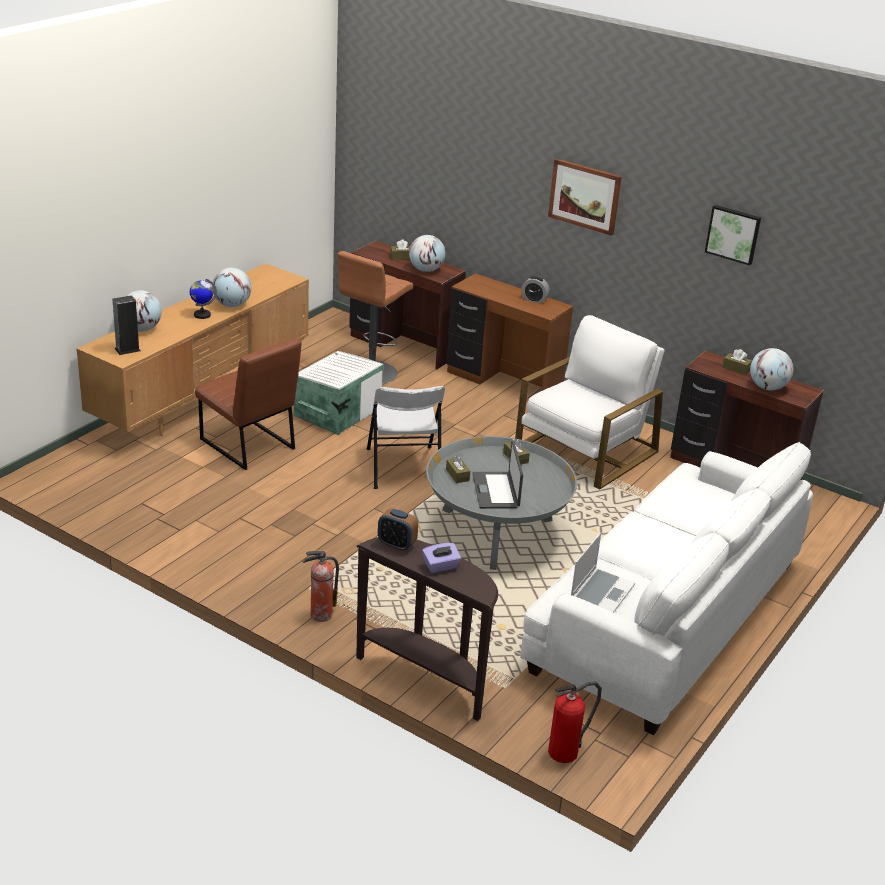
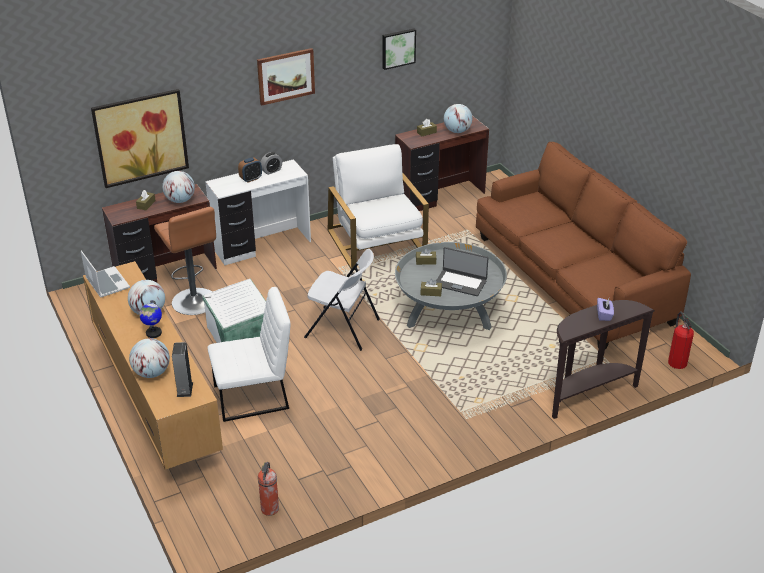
camera: 60 degrees left, 5 degrees up
(248, 445) = (254, 397): brown chair -> white chair
(320, 615) = (499, 422): fire extinguisher -> fire extinguisher (269, 509)
(396, 544) = (571, 325): alarm clock -> alarm clock (251, 179)
(425, 186) = (140, 137): none -> picture
(503, 383) = (262, 245): brown desk -> white desk
(601, 592) = (604, 278): laptop -> laptop (106, 283)
(666, 615) = (572, 279): white sofa -> brown sofa

